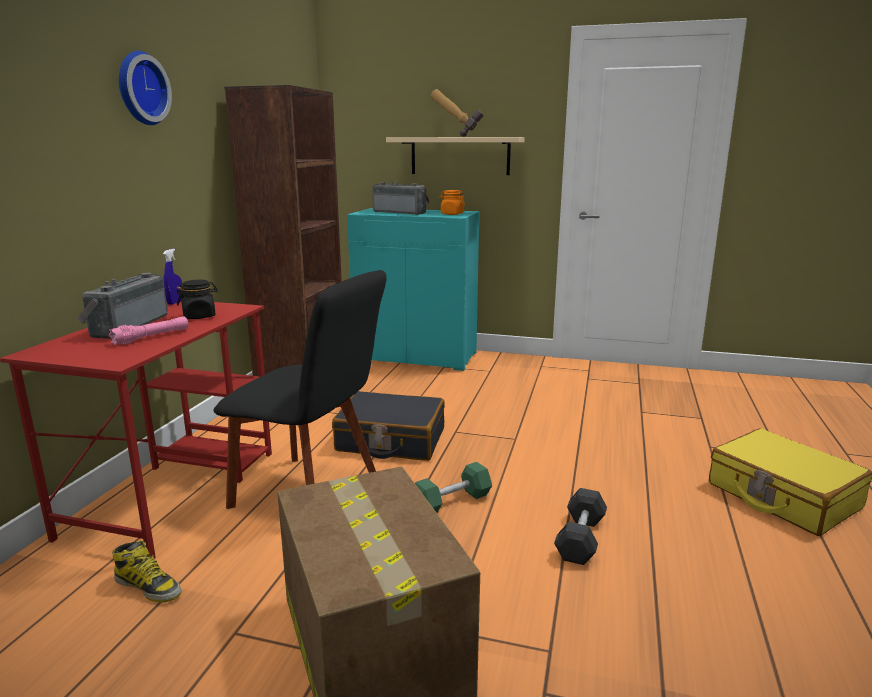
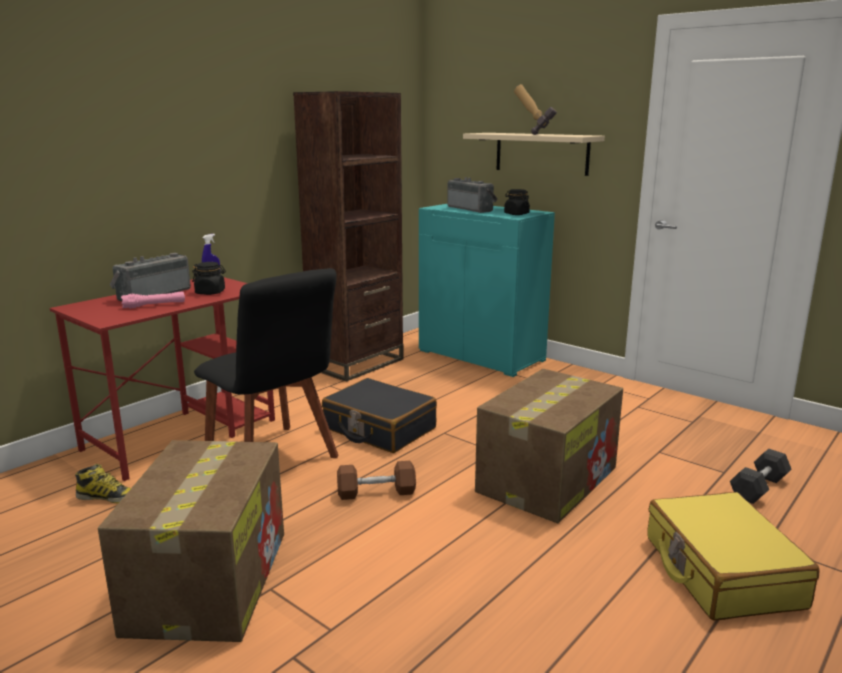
camera: 25 degrees right, 0 degrees up
(140, 88) = (200, 101): wall clock -> none
(149, 586) = (108, 497): boot -> boot turned 45 degrees counterclockwise
(451, 214) = (516, 214): orange jar -> black jar
(451, 502) = (376, 492): green dumbbell -> brown dumbbell
(580, 538) = (455, 552): grey dumbbell -> grey dumbbell (759, 488)
(584, 453) = (548, 478): none -> cardboard box

